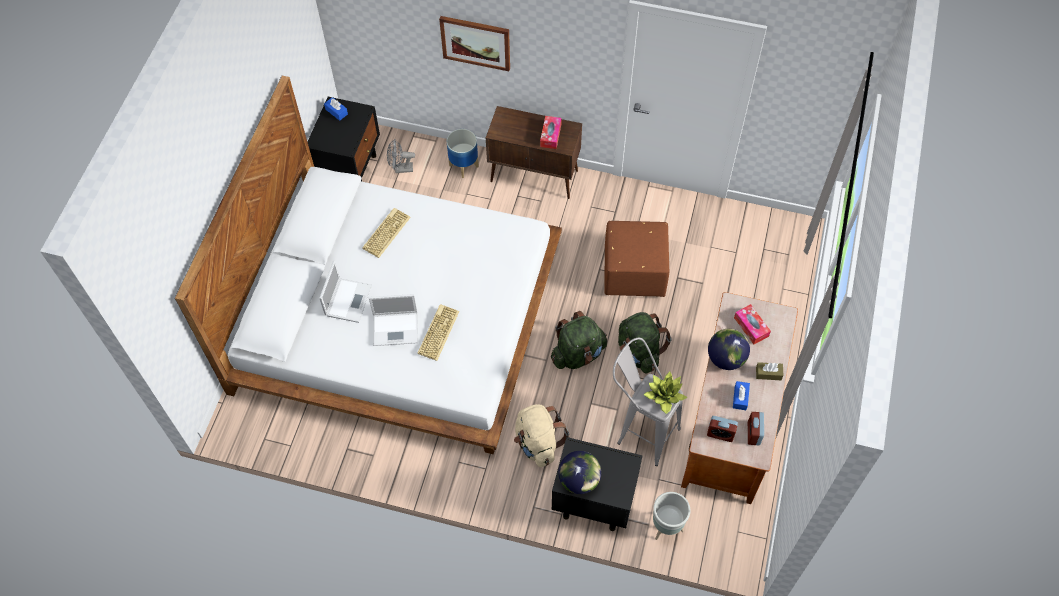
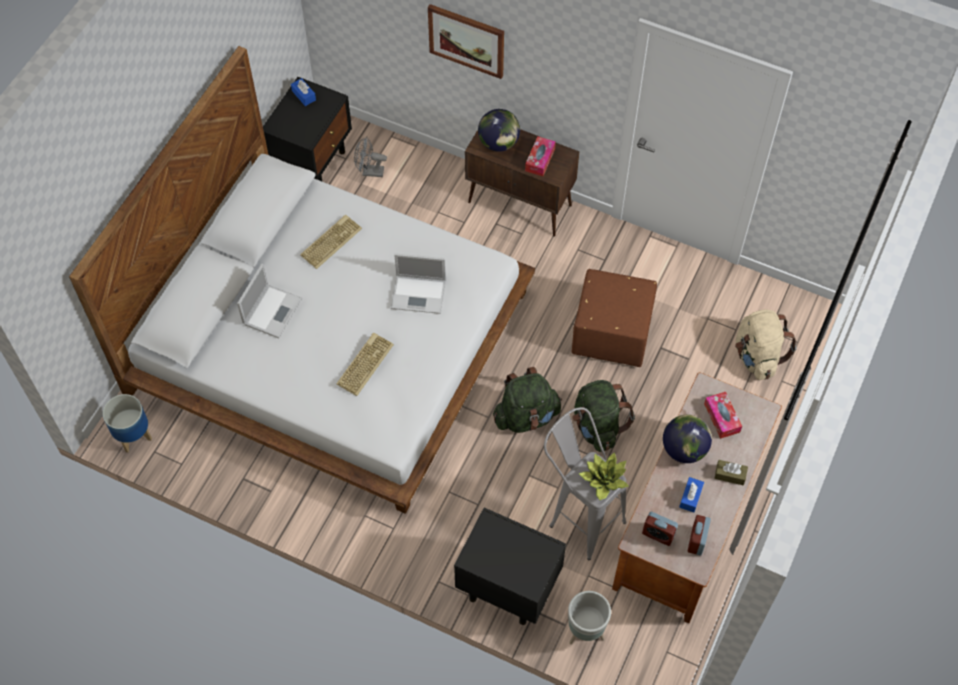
camera: 10 degrees right, 0 degrees up
(396, 328) = (319, 352): laptop -> laptop (419, 294)
(463, 165) = (441, 179): planter -> planter (133, 435)
(537, 443) = (458, 510): beige backpack -> beige backpack (757, 356)
(579, 480) = (487, 559): globe -> globe (499, 143)

